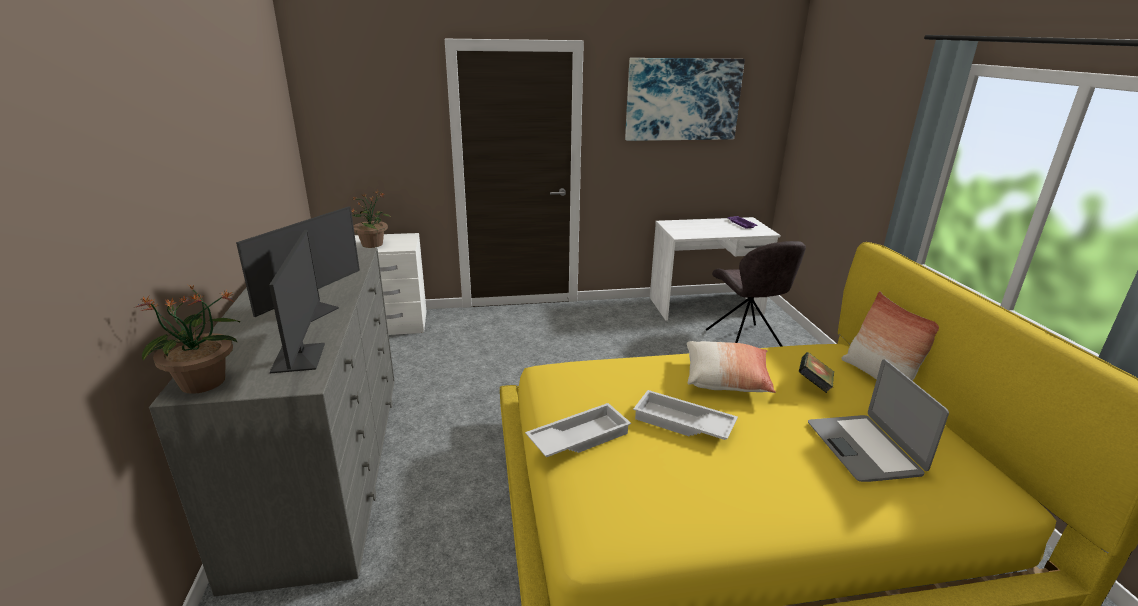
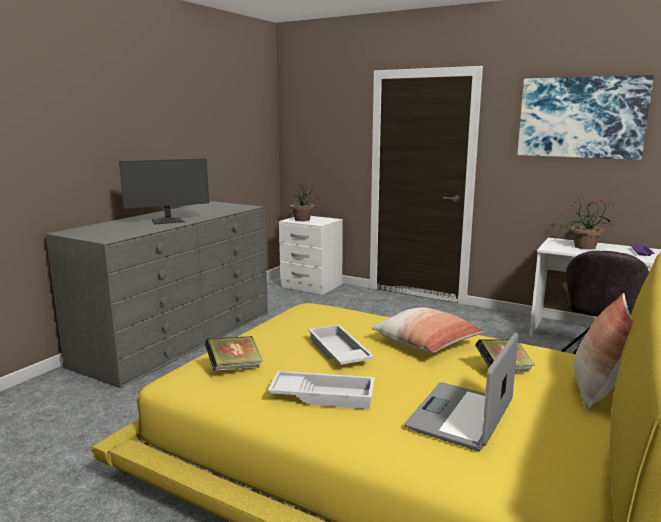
camera: 40 degrees right, 10 degrees down
(204, 382) = (76, 231): potted plant -> potted plant (585, 247)
(300, 357) = (126, 232): monitor -> none
(578, 437) = (258, 335): white tray -> white tray (323, 395)
(632, 493) = (234, 368): none -> book

